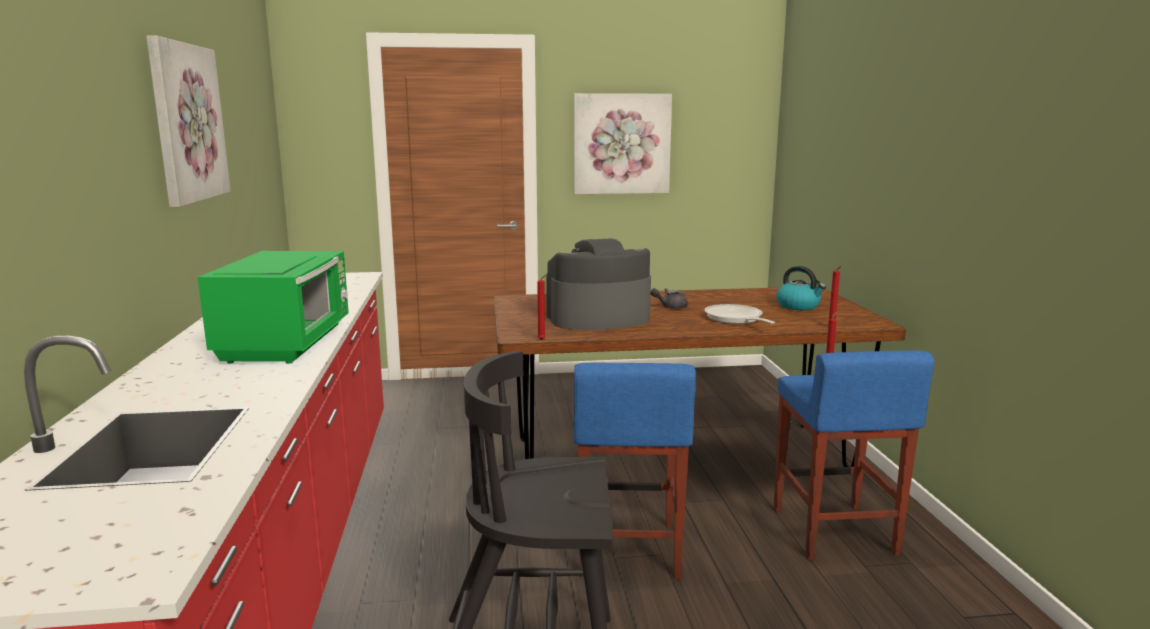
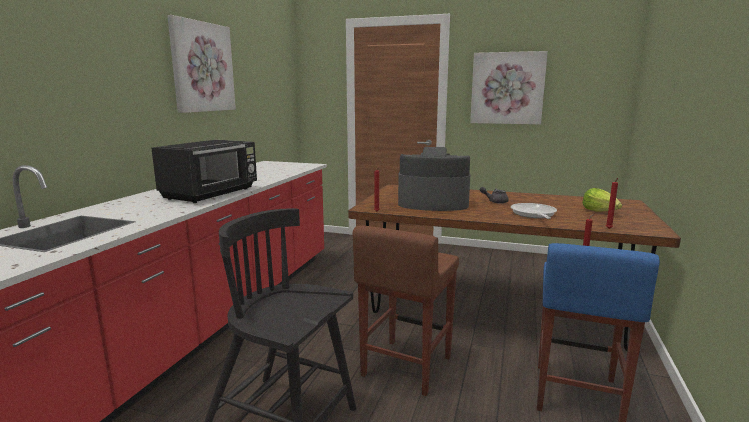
camera: 25 degrees right, 0 degrees up
(287, 343) = (212, 193): green microwave -> black microwave
(628, 550) = (406, 367): blue stool -> brown stool
(798, 306) = (600, 211): kettle -> lettuce

